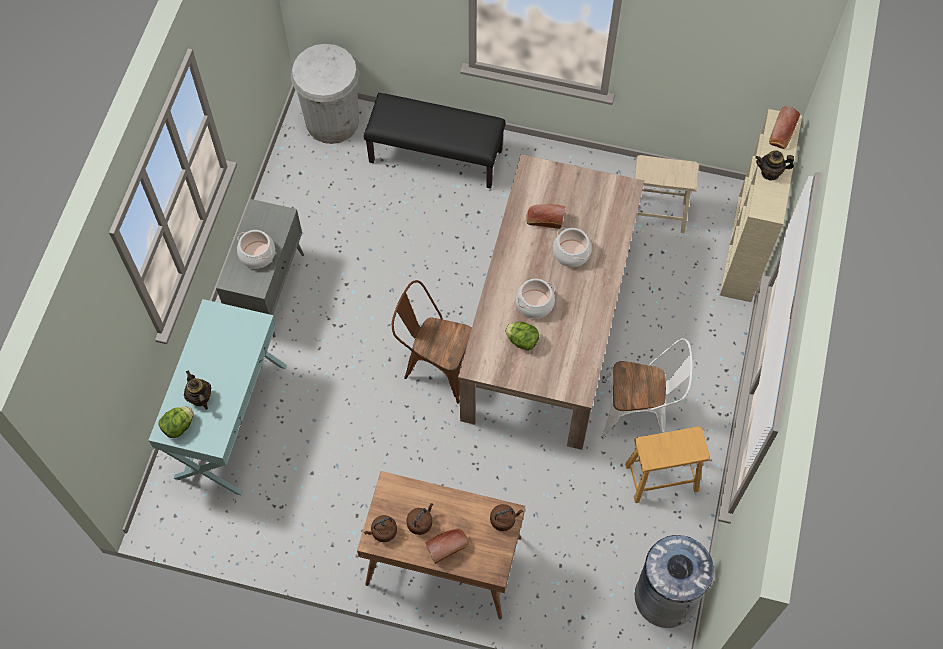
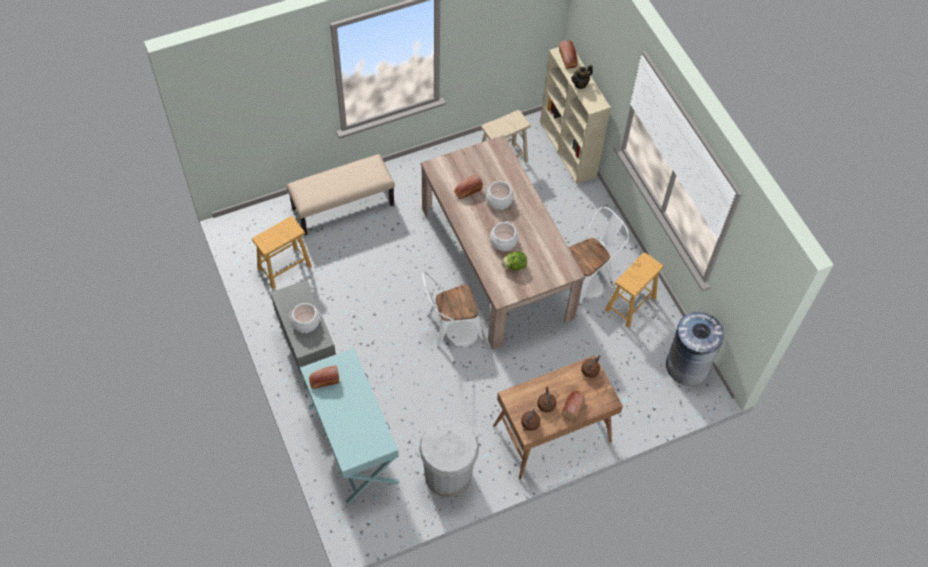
camera: 40 degrees left, 5 degrees down
(178, 426) = (354, 450): lettuce -> none
(200, 397) = (352, 425): teapot -> none
(213, 330) = (324, 380): none -> bread
(321, 184) = (284, 267): none -> brown stool
(332, 121) = (258, 225): white trash can -> white trash can (448, 475)
(436, 155) = (343, 206): black bench -> beige bench
(436, 364) = (450, 326): brown chair -> white chair

